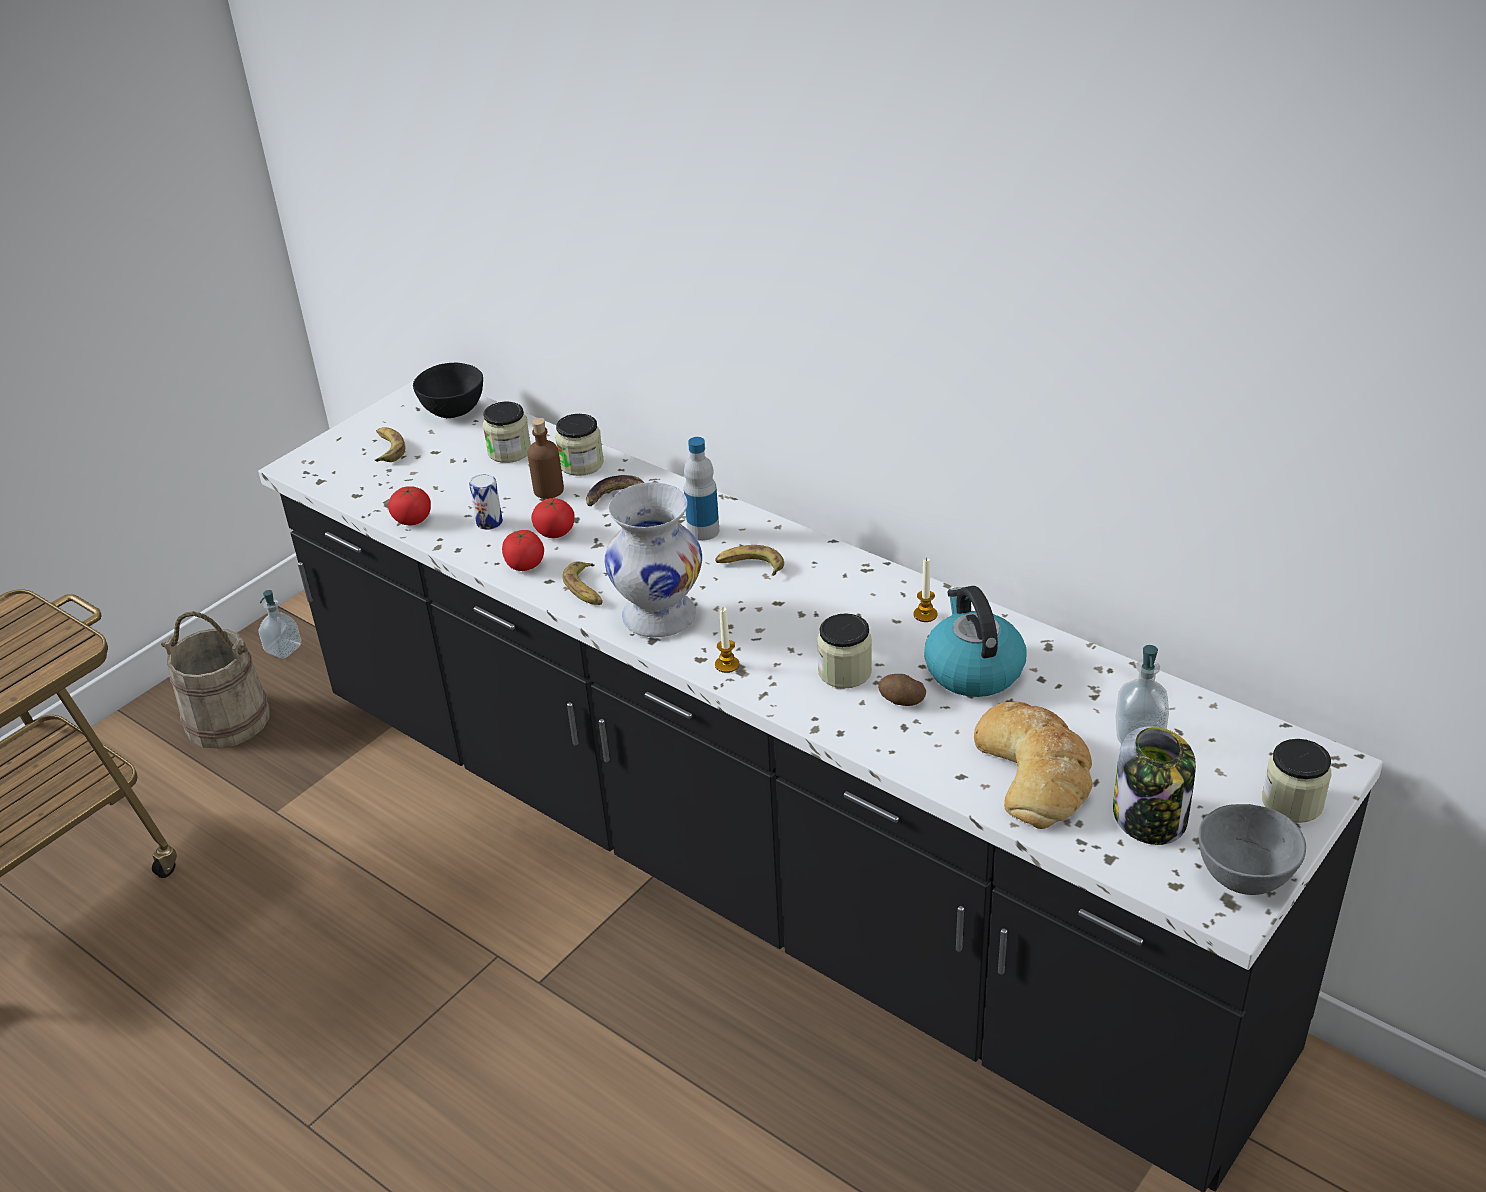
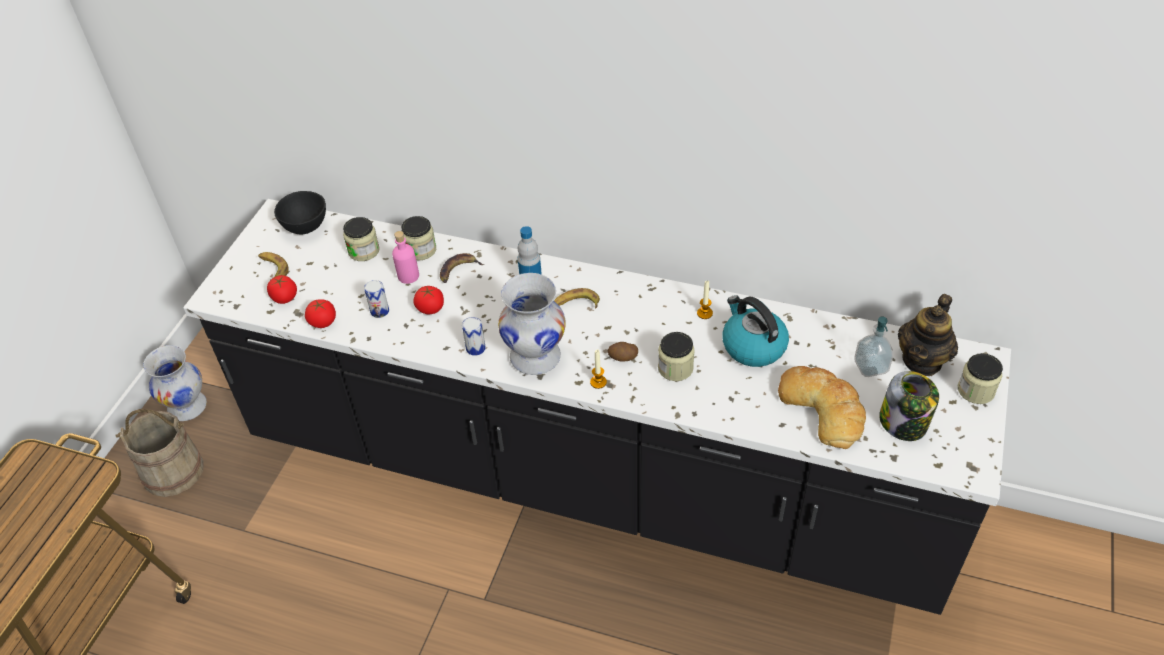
camera: 20 degrees left, 10 degrees up
(283, 649) = (188, 406): soap dispenser -> white vase
(525, 564) = (422, 339): tomato -> tomato (284, 298)
(548, 490) = (408, 276): brown bottle -> pink bottle
(586, 590) = (475, 348): banana -> can
(901, 701) = (720, 380): potato -> potato (623, 357)
(1226, 744) = (922, 361): none -> teapot
(1242, 877) = (972, 448): grey bowl -> none

